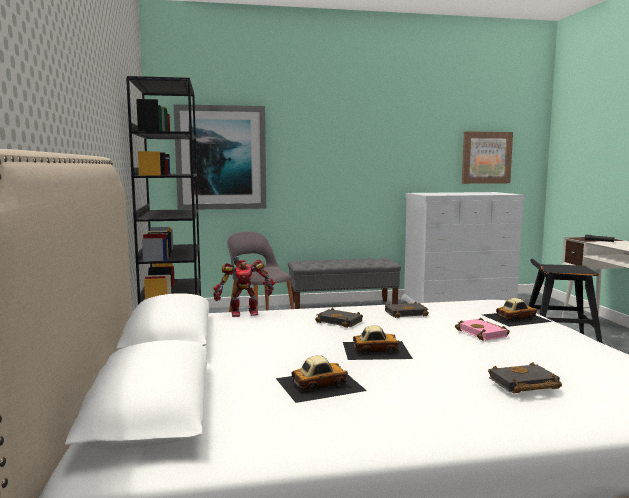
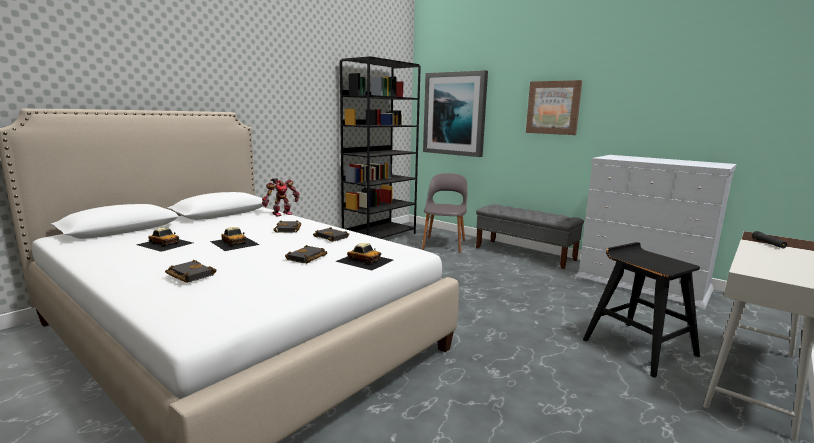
camera: 50 degrees right, 5 degrees up
(243, 312) = (281, 214): toy robot -> toy robot turned 75 degrees counterclockwise
(483, 333) = (307, 258): pink book -> black book
(486, 157) = (730, 119): picture -> picture (553, 107)

